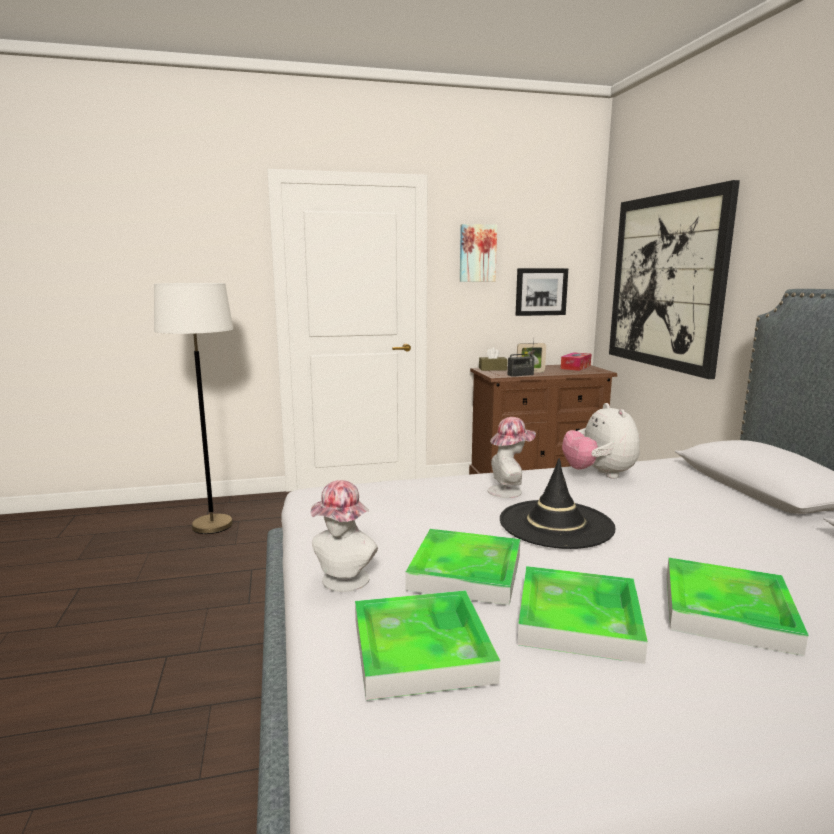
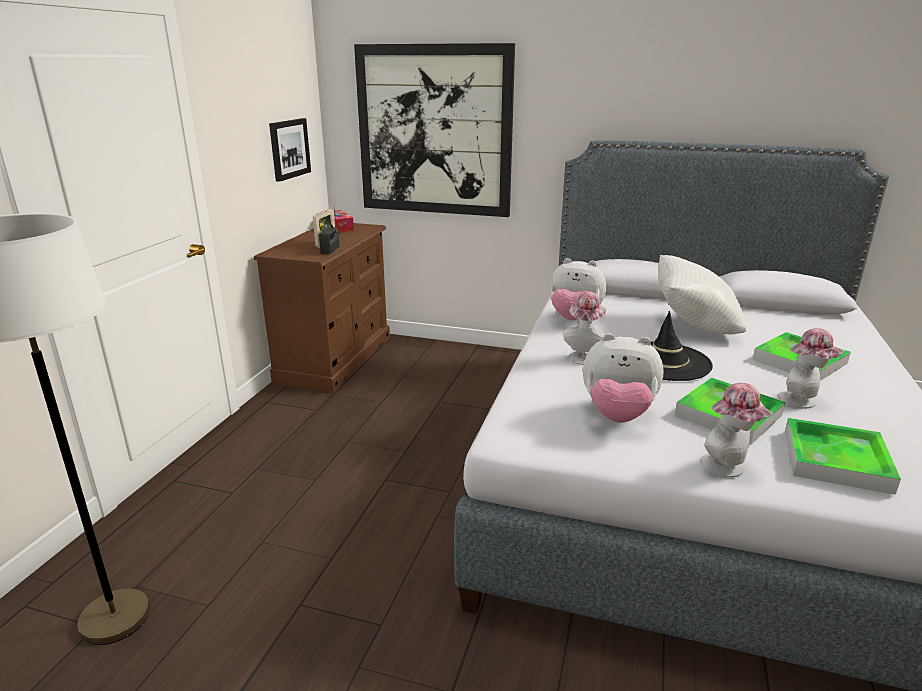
camera: 60 degrees left, 10 degrees up
(393, 519) = (617, 415): none -> plush toy
(477, 253) = (235, 108): picture -> none
(492, 369) = (282, 251): brown tissue box -> none
(578, 619) = (802, 401): tray -> hat
(709, 530) = (694, 326): none -> white pillow

